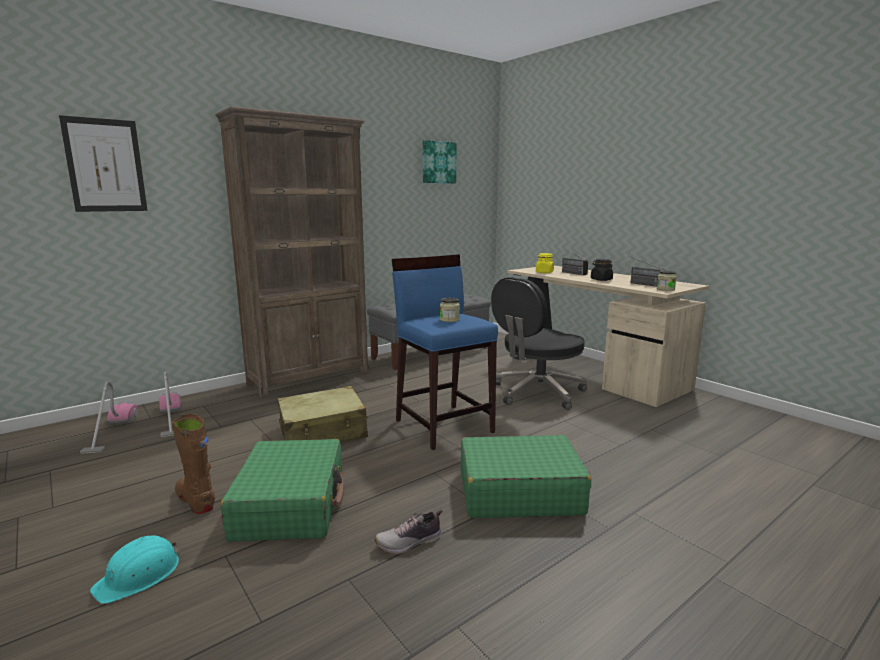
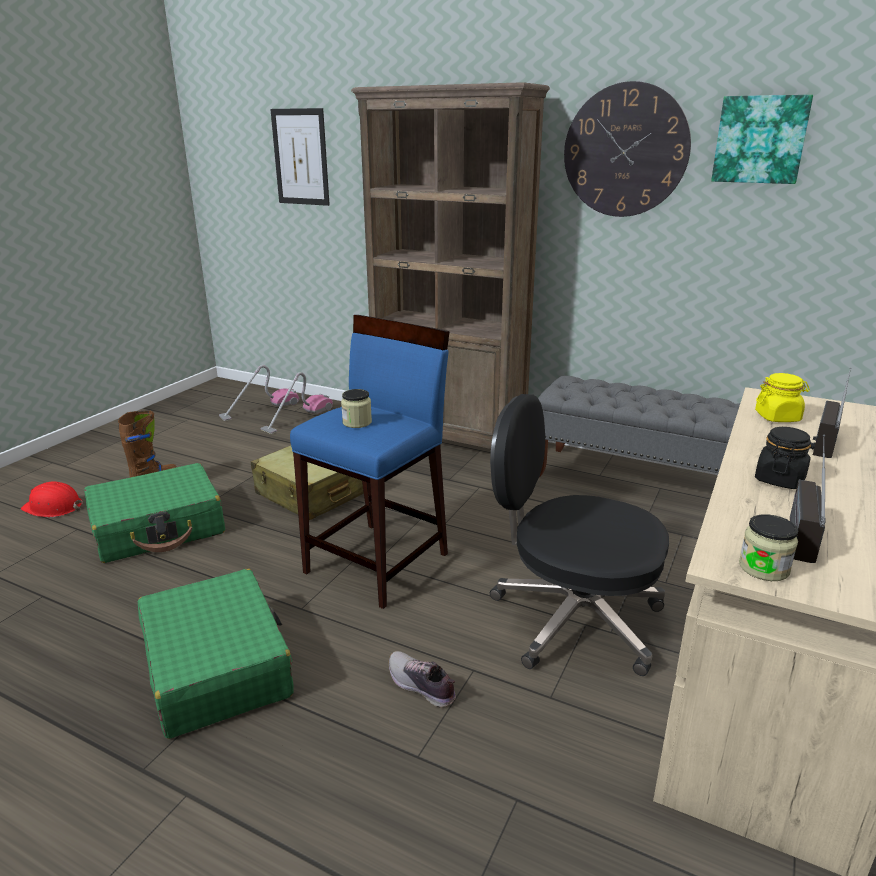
camera: 65 degrees right, 10 degrees up
(139, 575) = (53, 507): turquoise hard hat -> red hard hat
(381, 166) = (625, 151): none -> wall clock
(410, 542) = (99, 613): shoe -> shoe (421, 686)

